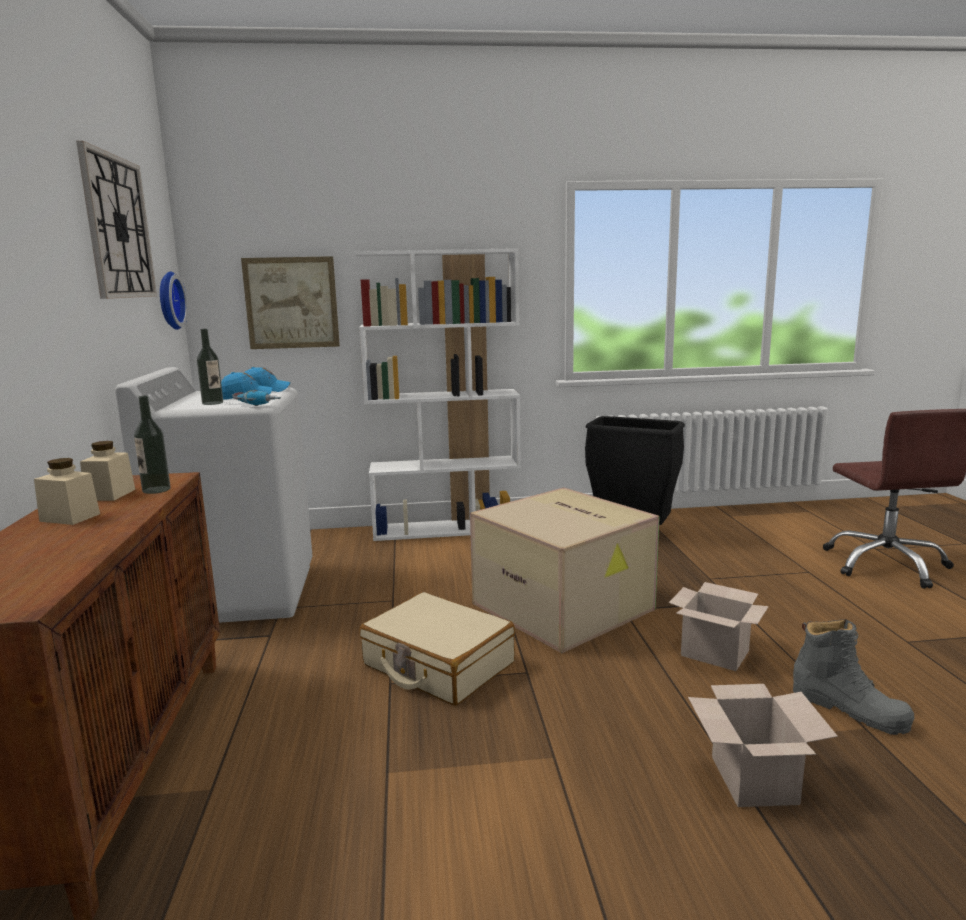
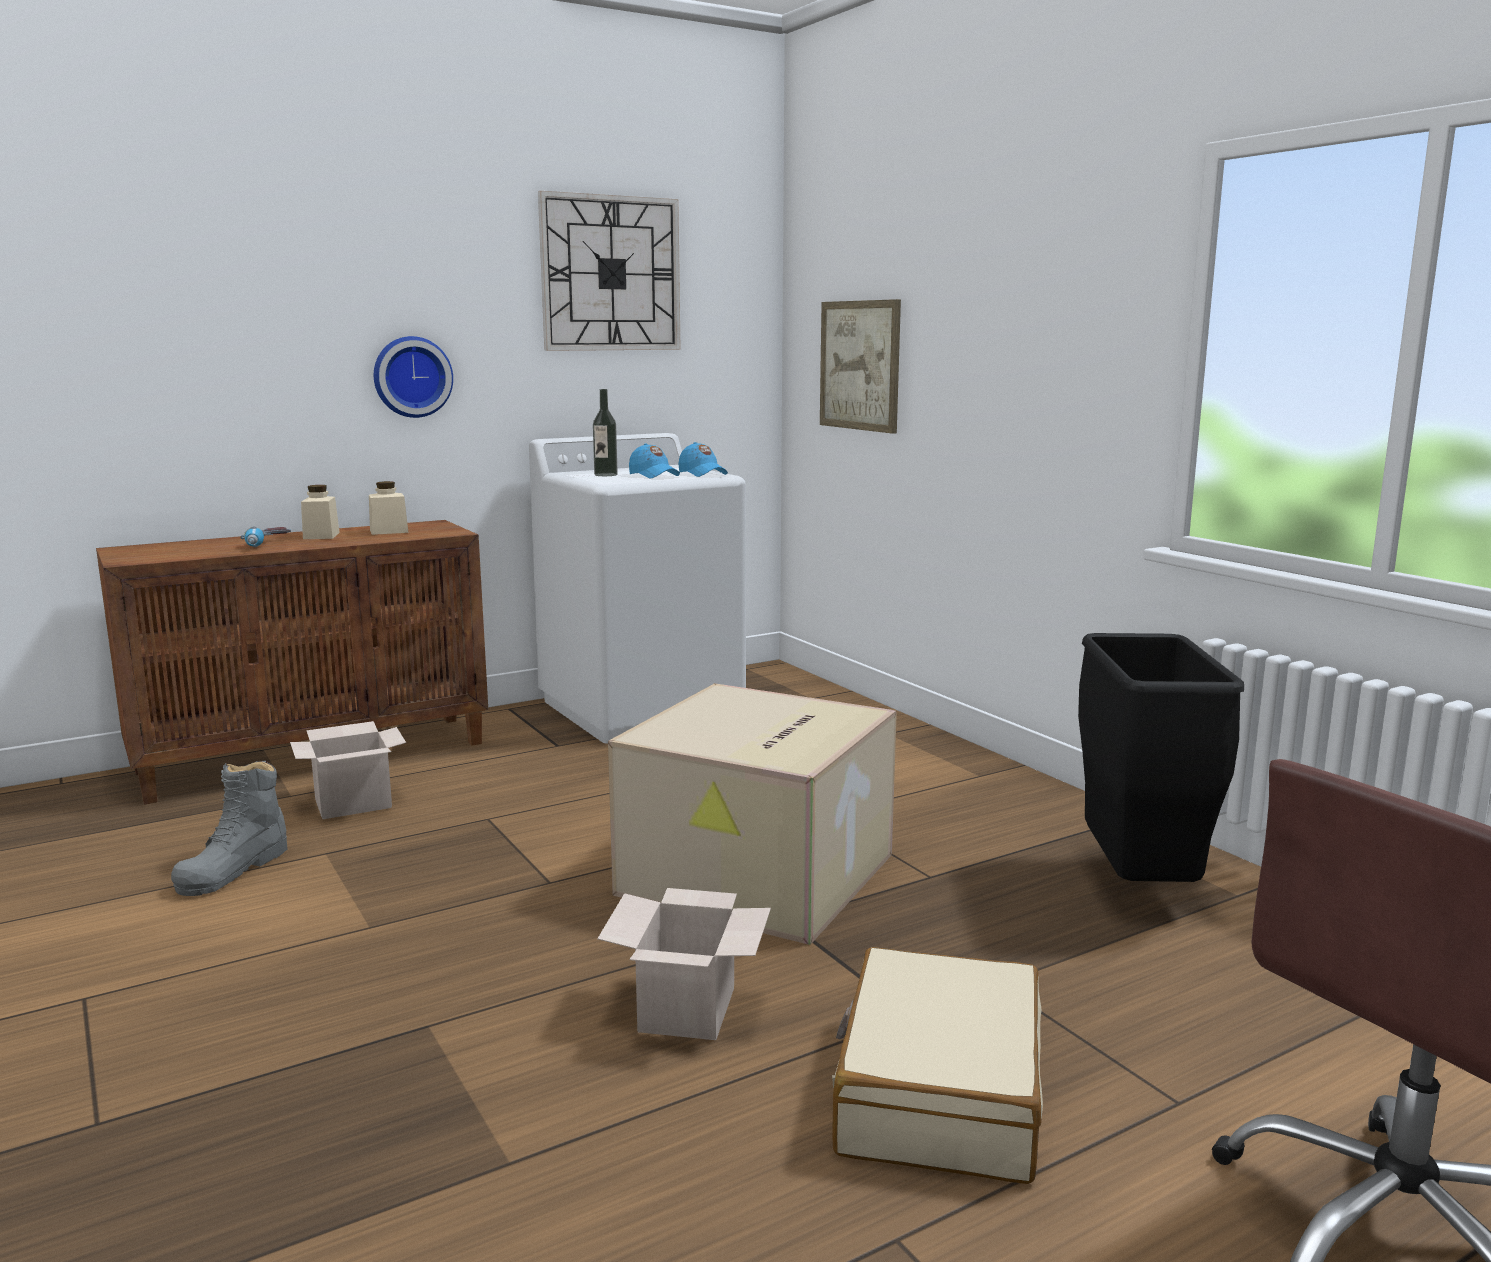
camera: 65 degrees right, 0 degrees up
(156, 490) = (408, 536): bottle -> none
(168, 301) = (727, 355): wall clock -> wall clock (411, 377)
(256, 404) = (607, 482): power drill -> power drill (266, 545)
(437, 664) = (540, 832): beige suitcase -> beige suitcase (938, 1092)
(447, 529) = (955, 754): white bookcase -> none
(751, 778) = (351, 1059): cardboard box -> cardboard box (355, 803)
(849, 708) = (566, 1147): grey boot -> grey boot (234, 869)

